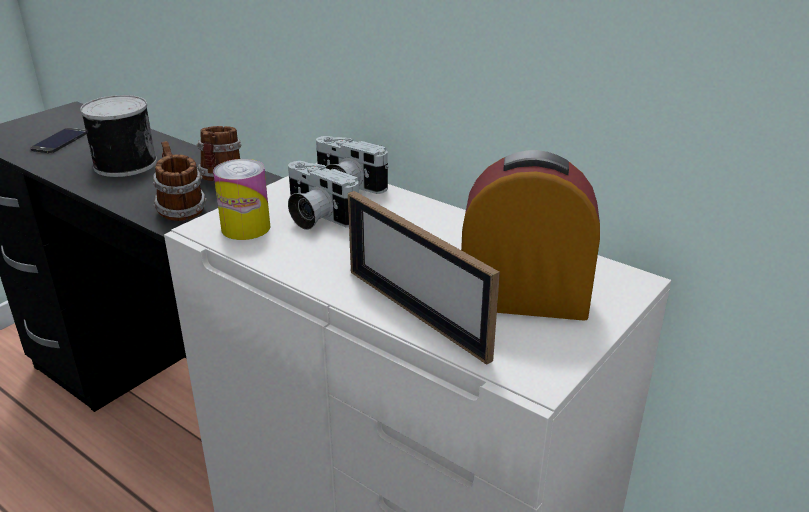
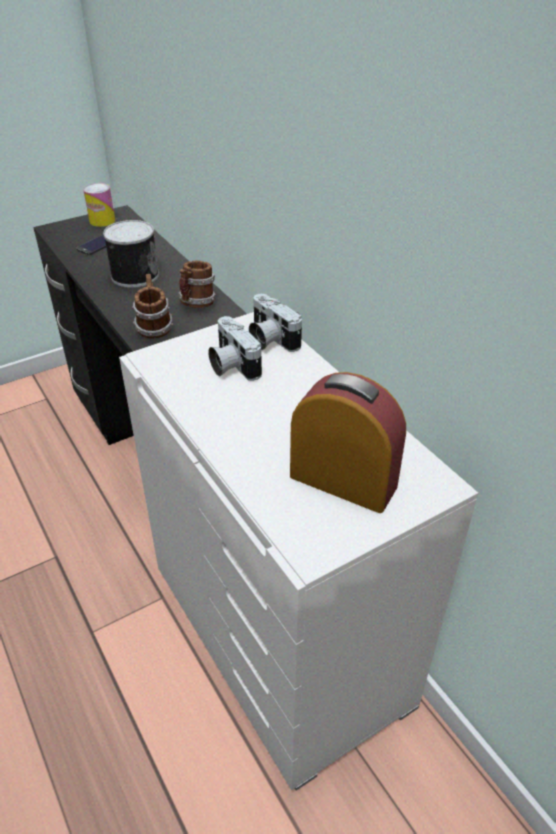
camera: 20 degrees right, 10 degrees up
(246, 228) = (176, 364): can -> can (102, 221)
(416, 313) = (255, 472): picture frame -> none

